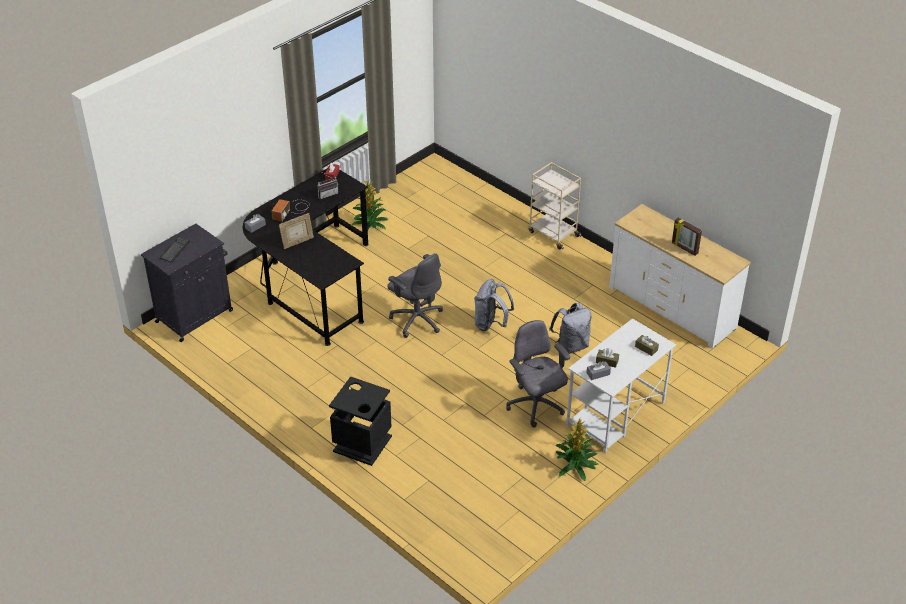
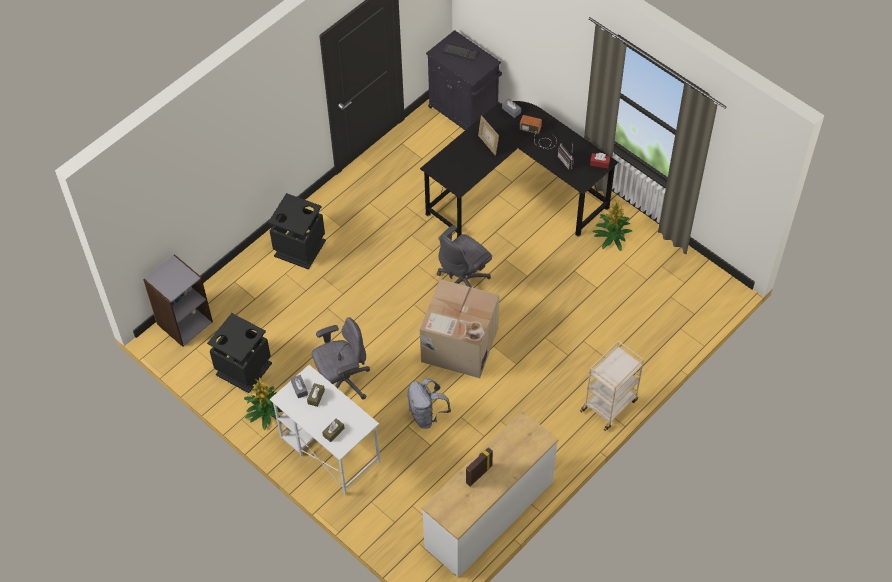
camera: 90 degrees right, 15 degrees up
(459, 542) = (184, 322): none -> grey bookcase
(491, 324) = (458, 345): grey backpack -> cardboard box
(522, 486) = (243, 369): none -> black trash can

